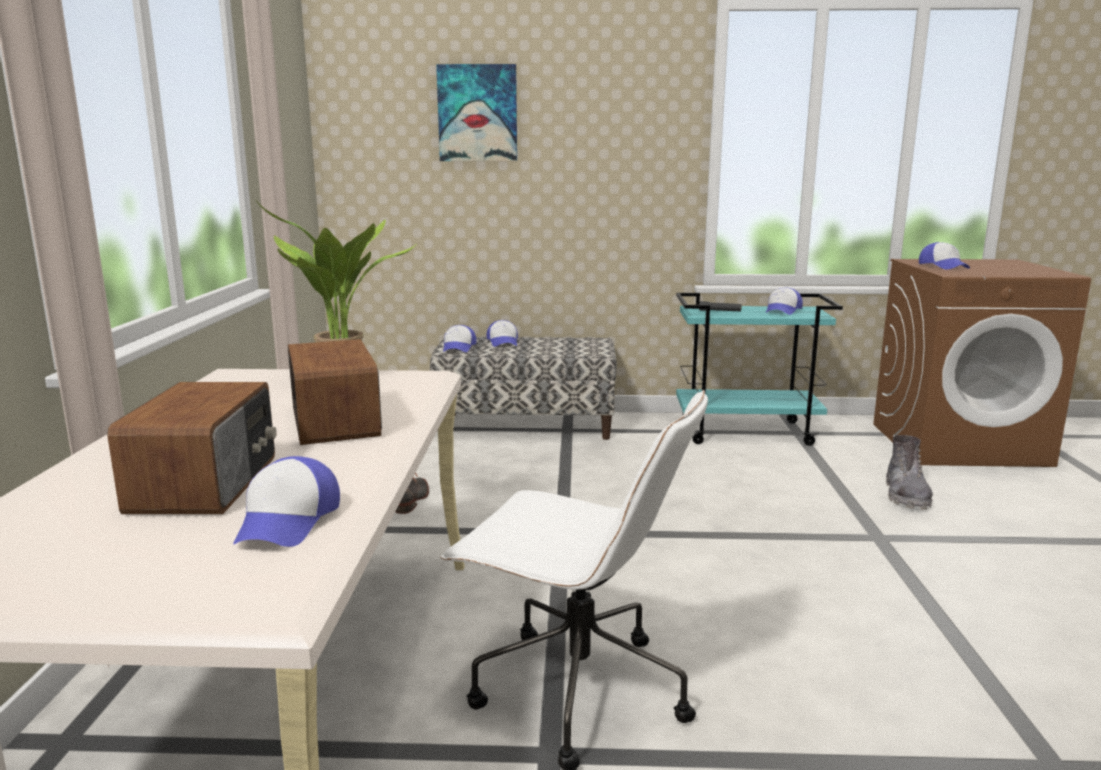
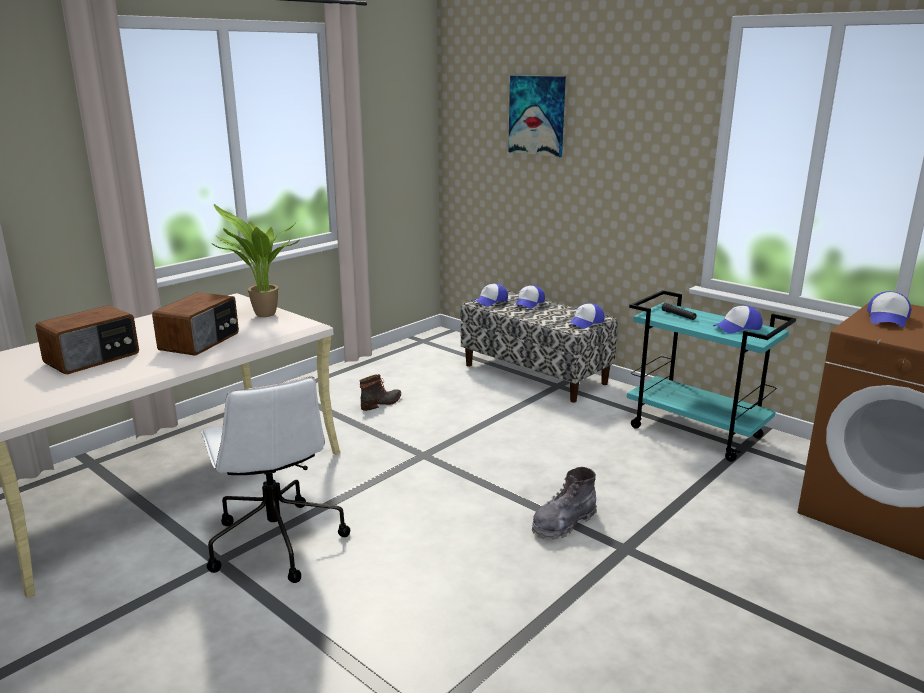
camera: 40 degrees right, 5 degrees up
(288, 521) = (75, 385): cap -> cap (586, 322)
(906, 495) = (724, 531): grey boot -> grey boot (563, 523)

